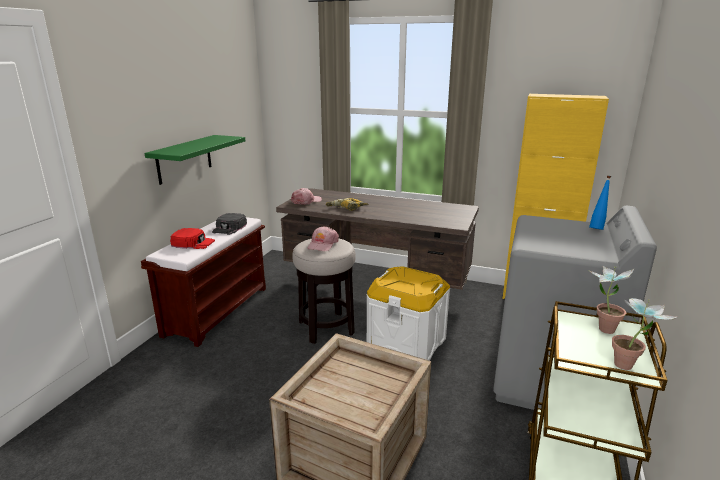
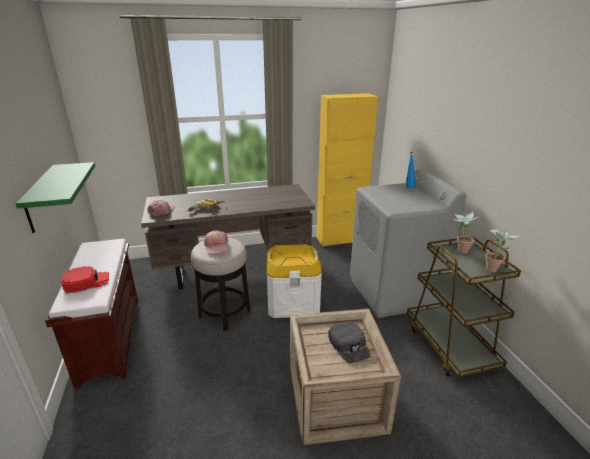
camera: 35 degrees left, 5 degrees up
(229, 228) = (105, 255): black cap -> black cap (349, 345)

